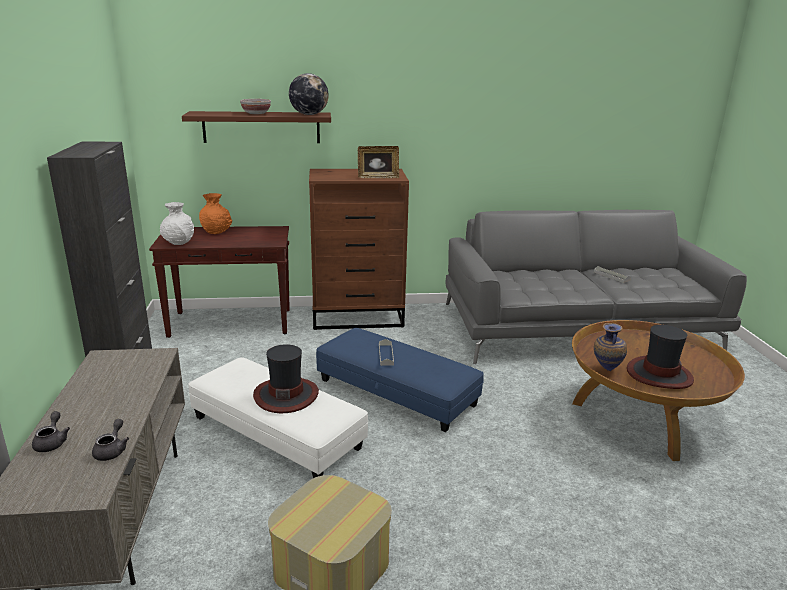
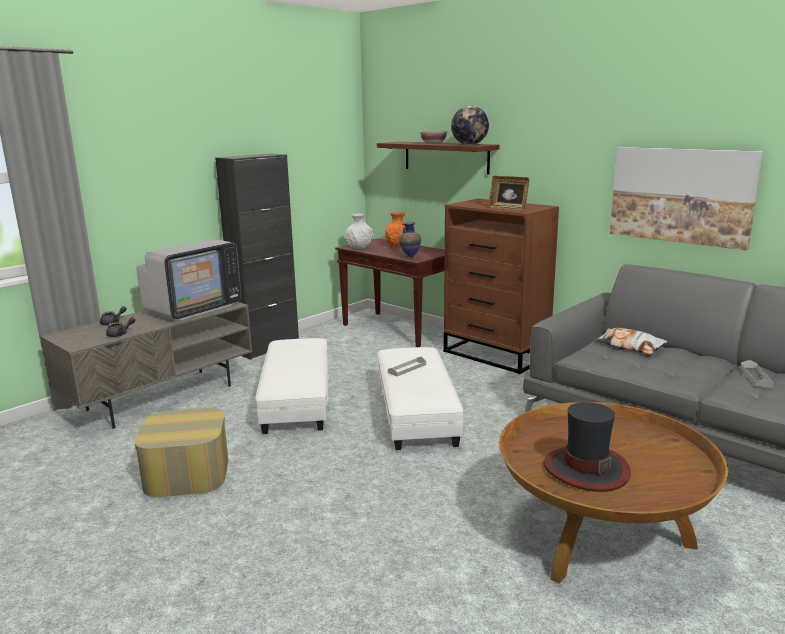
camera: 50 degrees right, 5 degrees down
(120, 377) = (193, 308): none -> television
(286, 395) = (295, 365): hat -> none
(396, 392) = (416, 411): blue ottoman -> white ottoman
(506, 150) = (681, 195): none -> picture
(520, 277) = (630, 346): none -> pillow
(605, 370) = (536, 441): vase -> vase (410, 257)

